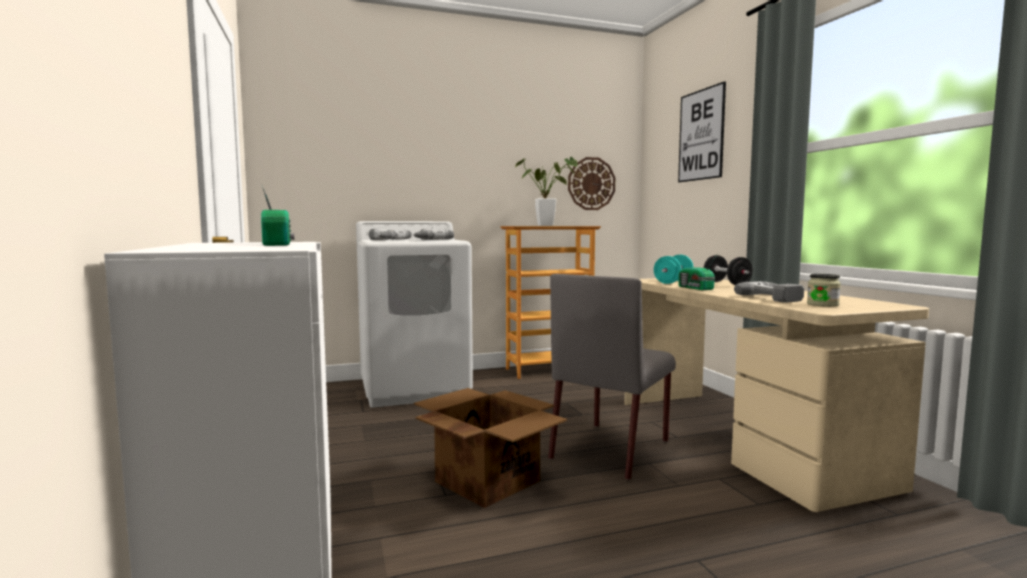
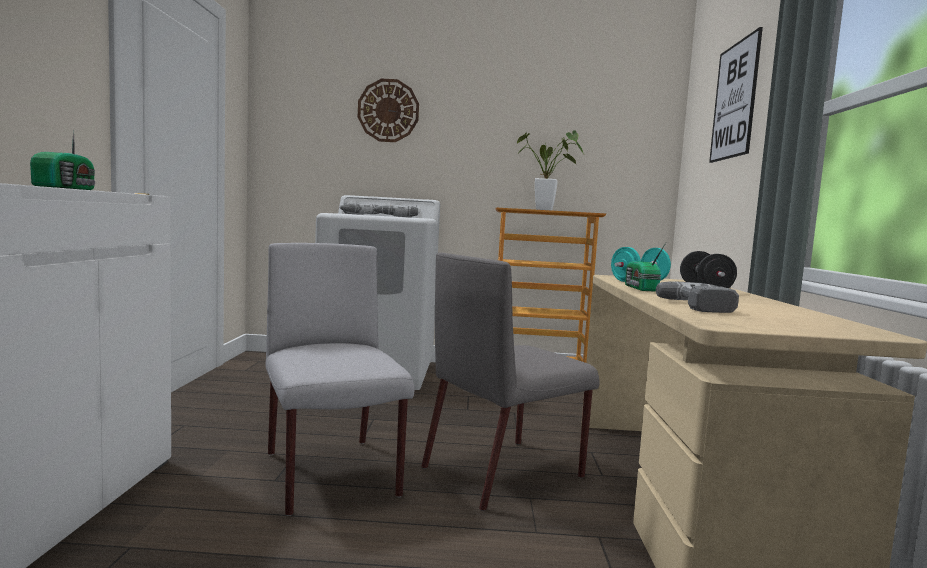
camera: 20 degrees right, 0 degrees up
(487, 480) = (331, 475): cardboard box -> grey chair
(591, 183) = (613, 165): wall clock -> wall clock (388, 110)
(822, 304) = (750, 319): jar -> none

